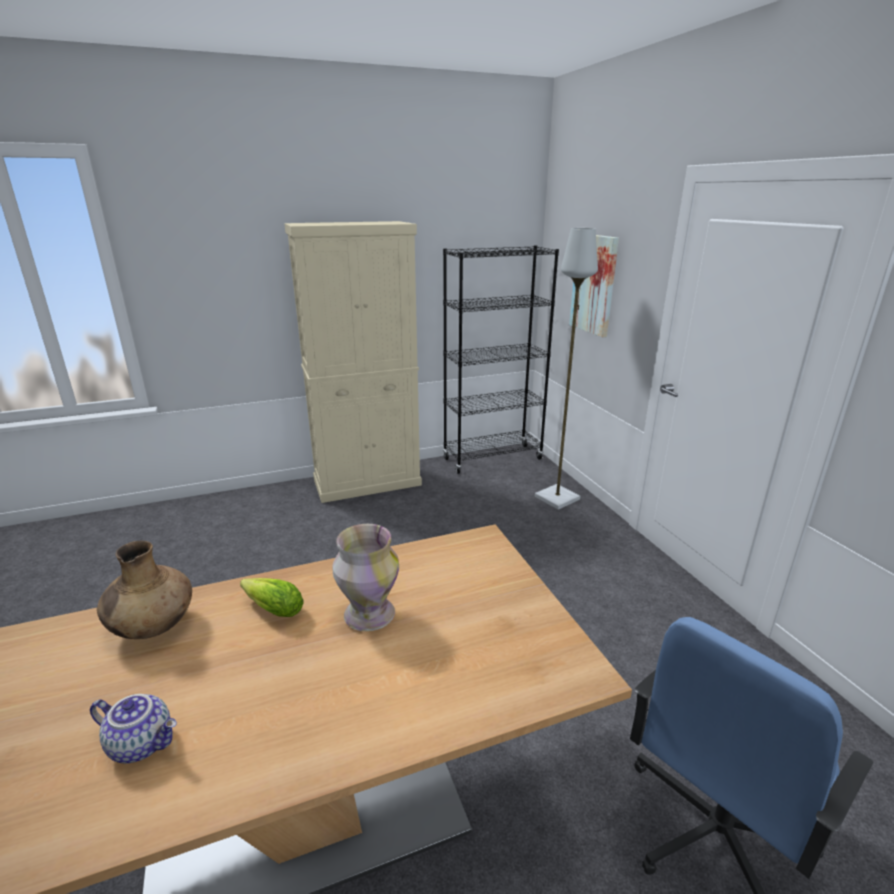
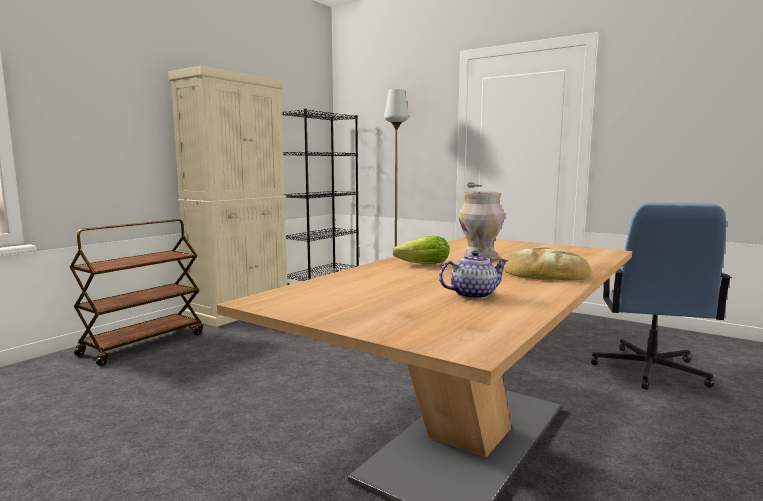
camera: 35 degrees left, 15 degrees down
(153, 626) = (362, 279): brown vase -> none
(247, 509) = (143, 344): none -> brown cart
(341, 714) = (544, 272): none -> bread
(594, 284) = (392, 134): picture -> none

